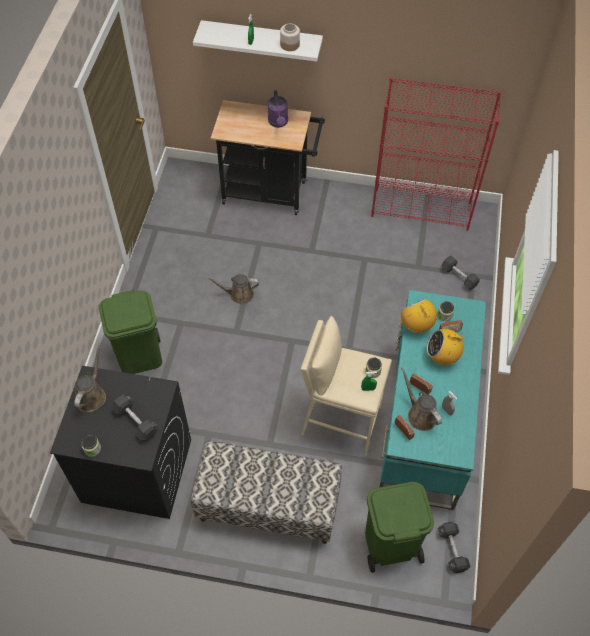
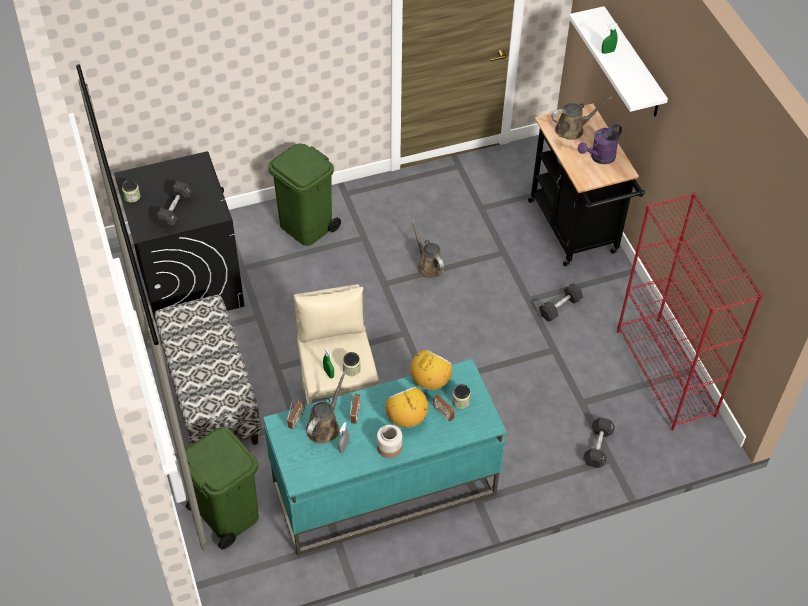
camera: 60 degrees right, 5 degrees down
(92, 395) = (182, 171): brown watering can -> brown watering can (572, 129)
(290, 44) = (630, 80): jar -> jar (389, 447)
(452, 550) = (251, 572): black dumbbell -> black dumbbell (560, 307)

